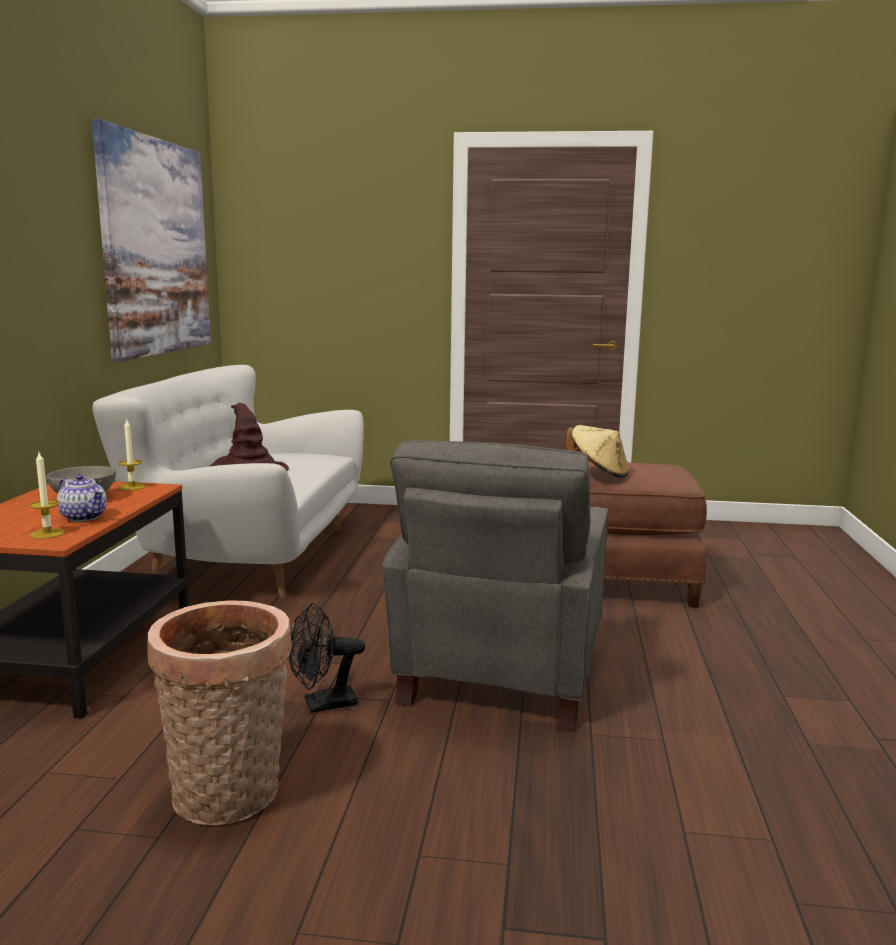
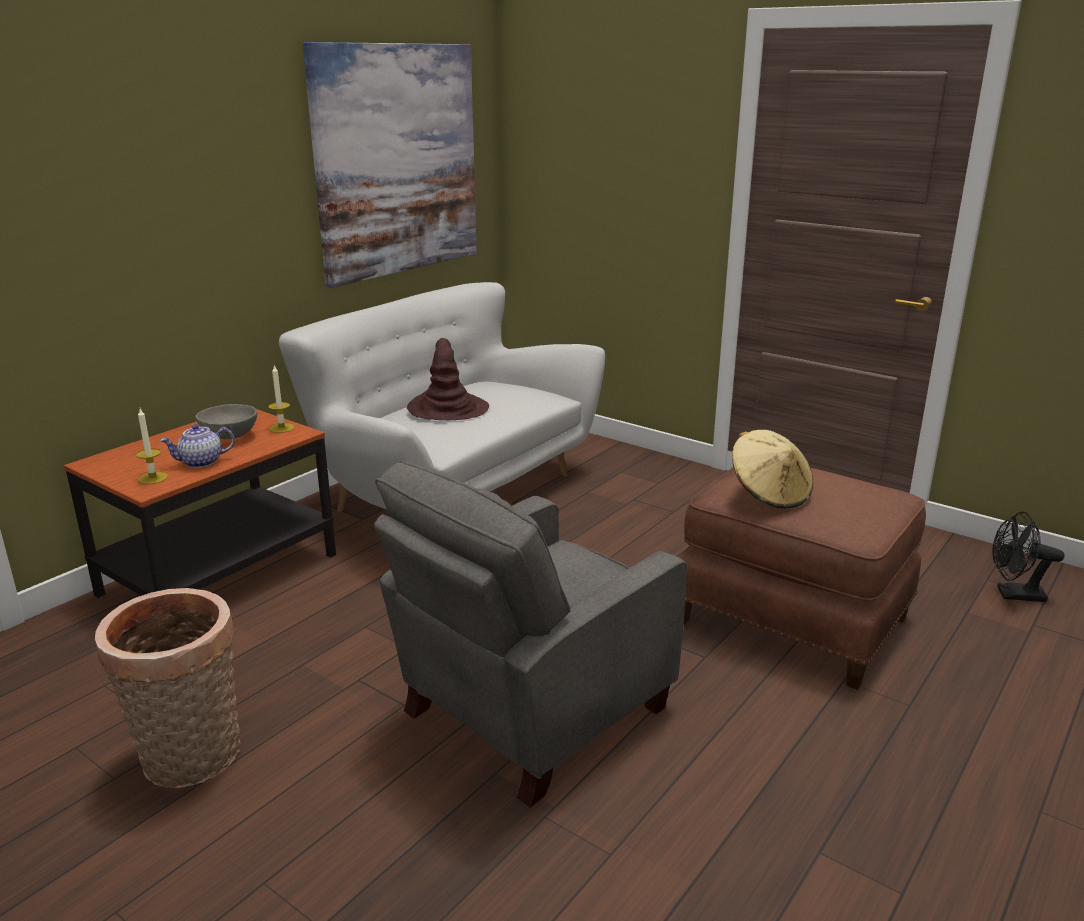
camera: 30 degrees right, 10 degrees up
(84, 517) = (201, 462): teapot -> teapot turned 90 degrees clockwise
(322, 705) = (345, 690): black fan -> black fan (1013, 595)

